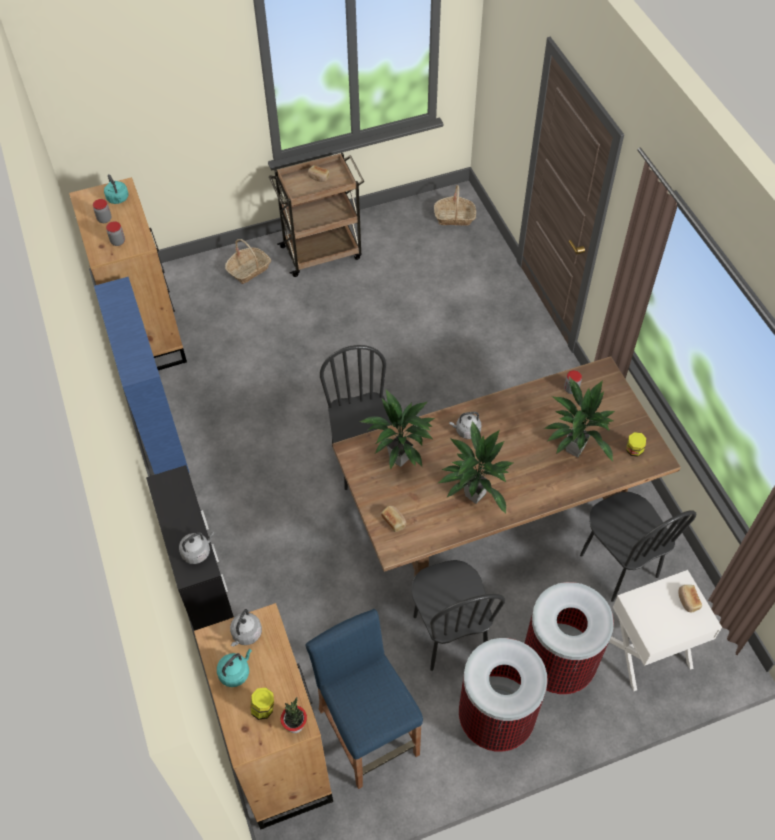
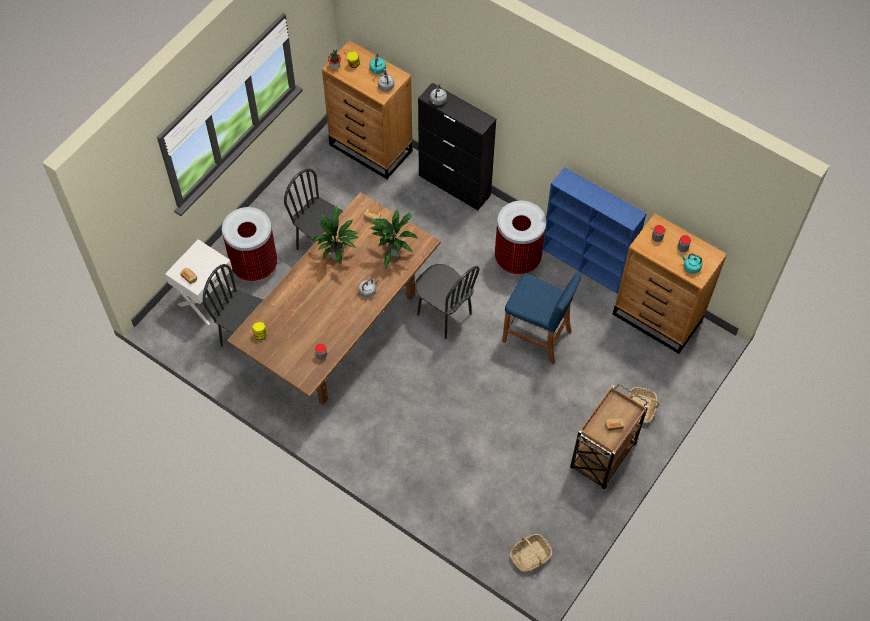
camera: 145 degrees right, 5 degrees up
(368, 732) = (333, 181): blue stool -> blue stool (536, 336)
(495, 718) = (272, 221): trash can -> trash can (517, 258)
(574, 450) = (296, 315): potted plant -> none

